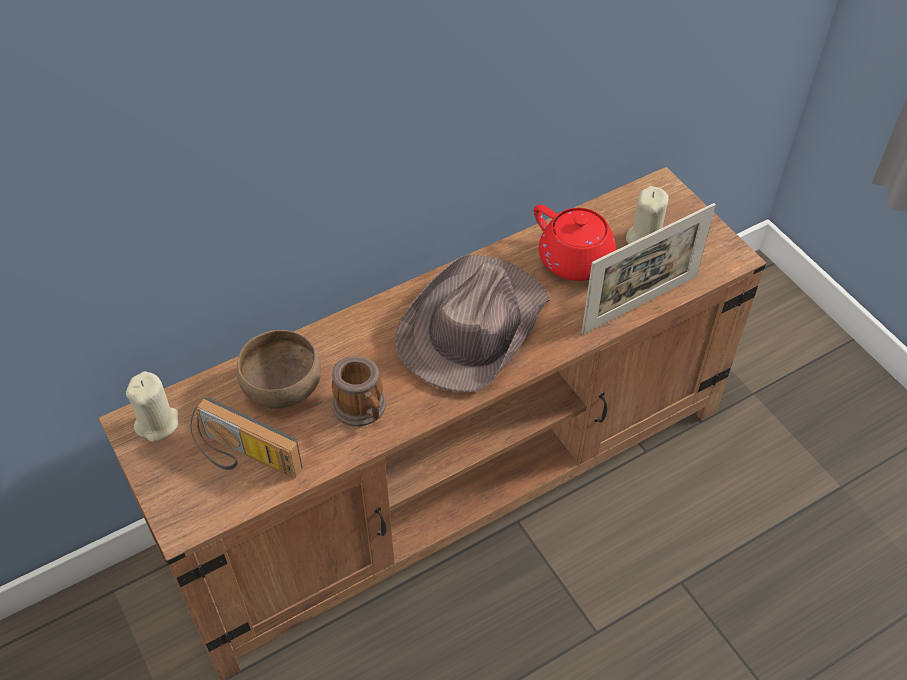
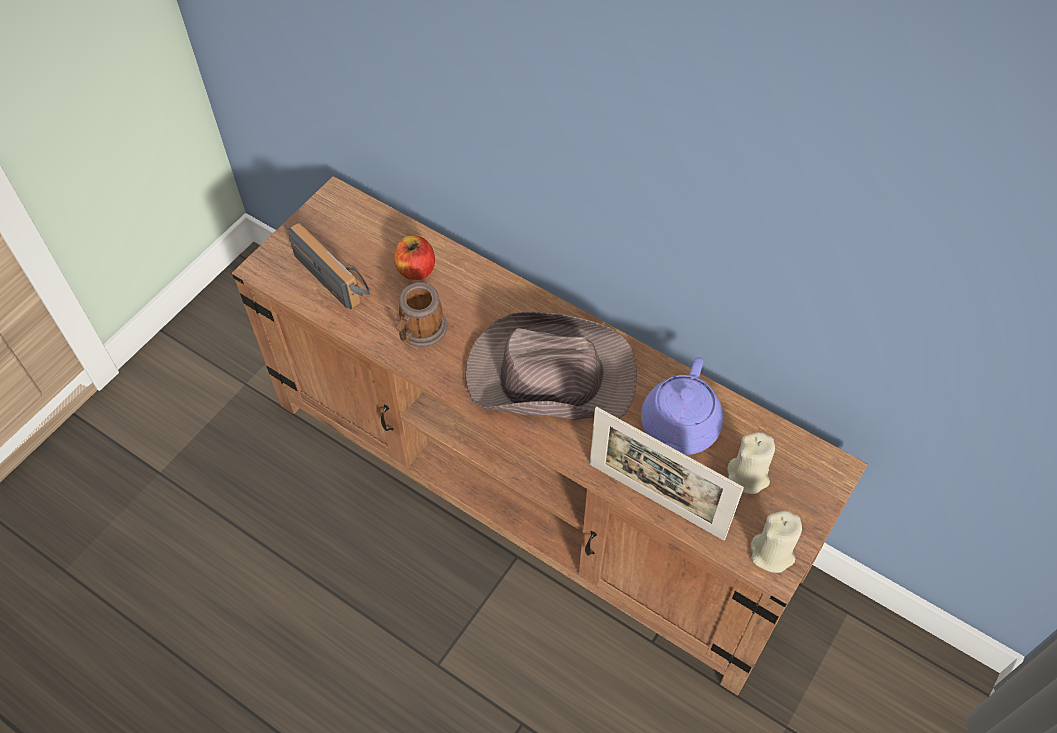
camera: 65 degrees right, 5 degrees up
(157, 423) = (343, 211): beige candle -> beige candle (772, 553)
(243, 458) = (337, 276): radio -> radio turned 135 degrees clockwise
(282, 386) = (415, 269): brown bowl -> apple
(577, 262) = (678, 428): red teapot -> purple teapot

